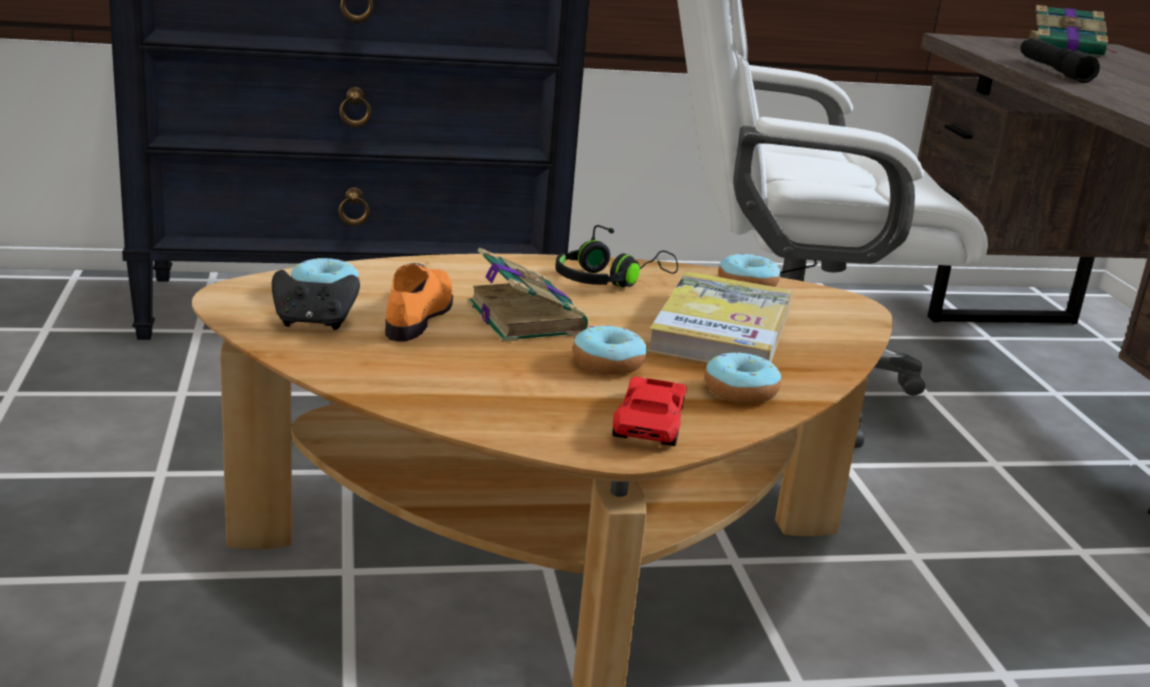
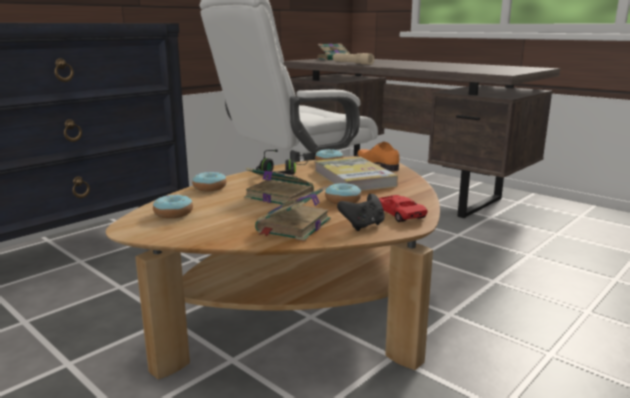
camera: 35 degrees left, 5 degrees down
(313, 323) = (196, 227): black game controller -> black game controller (363, 226)
(421, 312) = (234, 207): orange shoe -> orange shoe (378, 163)
(438, 375) = (293, 226): none -> book
(740, 391) = (402, 194): donut -> donut (209, 188)
(1054, 71) = (352, 63): black flashlight -> beige flashlight

